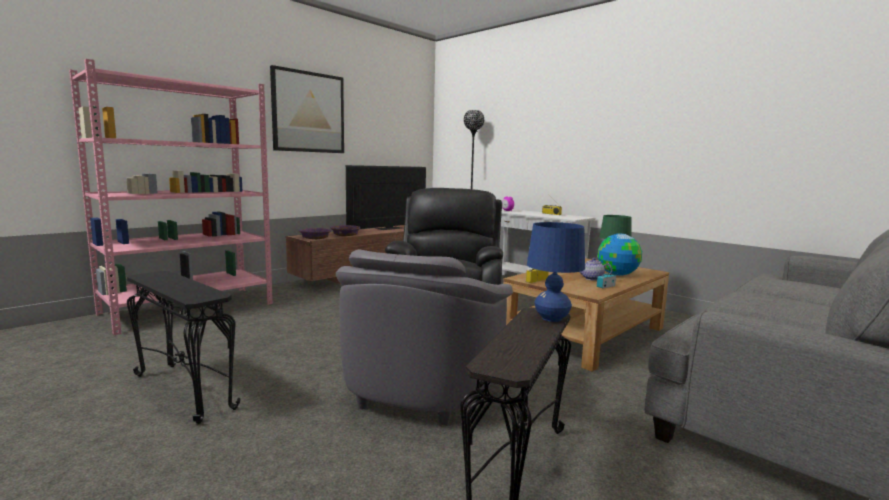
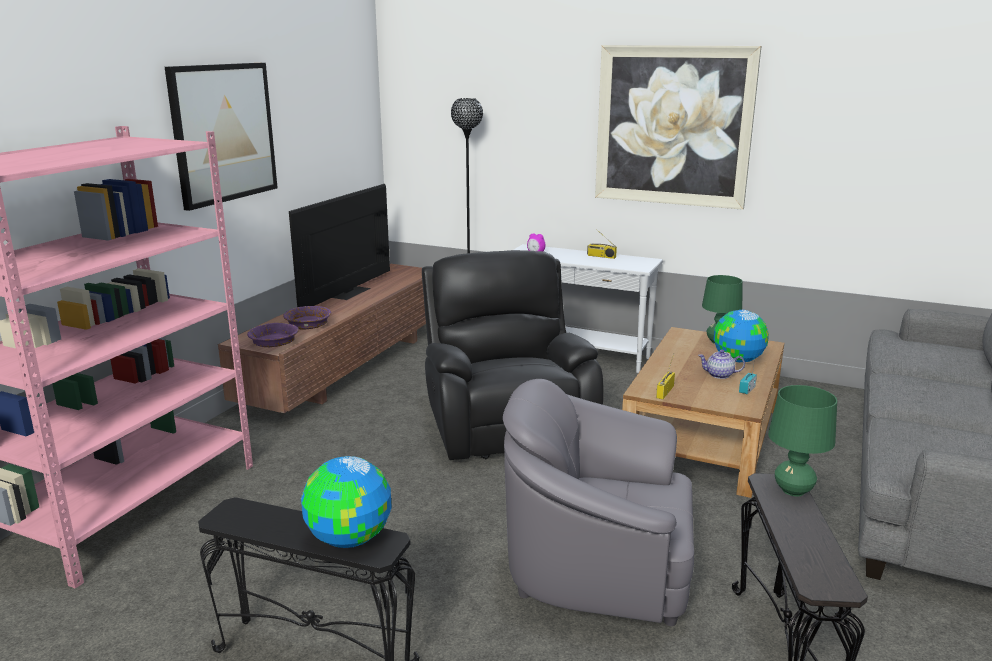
camera: 20 degrees left, 10 degrees up
(193, 291) = (349, 539): none -> globe
(422, 388) = (597, 572): grey armchair -> grey armchair turned 105 degrees clockwise
(552, 318) = (793, 490): blue table lamp -> green table lamp
(604, 120) = (673, 126): none -> picture

